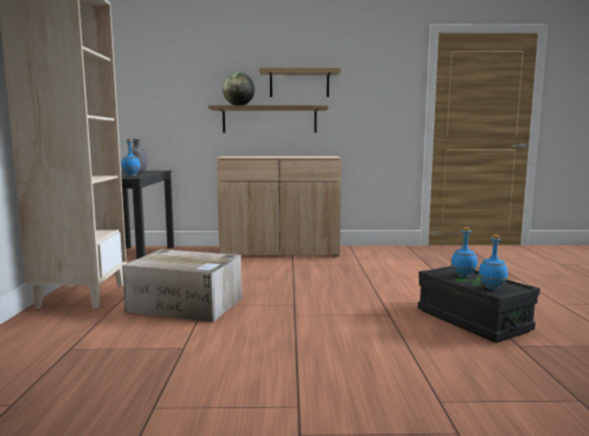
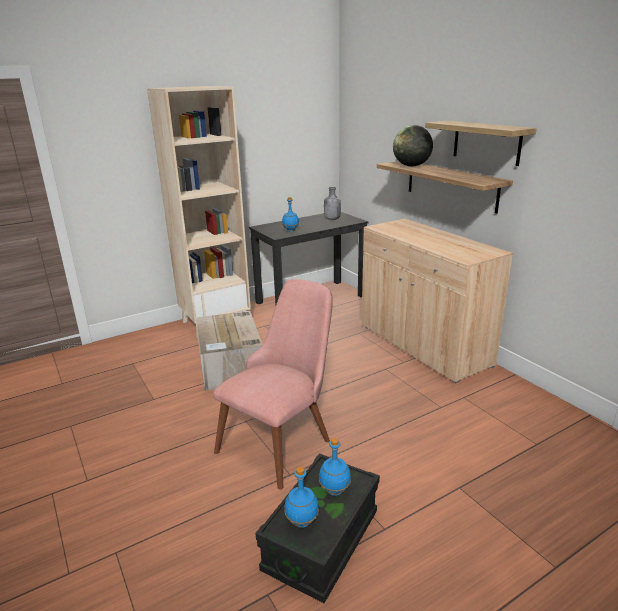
camera: 60 degrees right, 15 degrees up
(339, 308) = (282, 438): none -> pink chair

